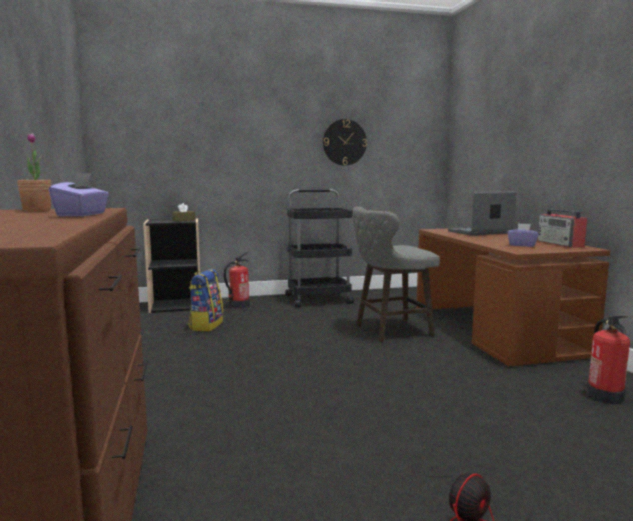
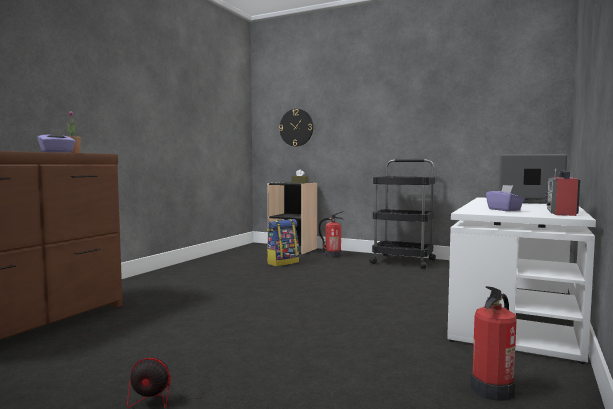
camera: 40 degrees right, 5 degrees down
(344, 142) = (445, 115): wall clock -> wall clock (296, 127)
(390, 331) = (407, 292): grey stool -> none
(494, 331) = (517, 314): brown desk -> white desk

